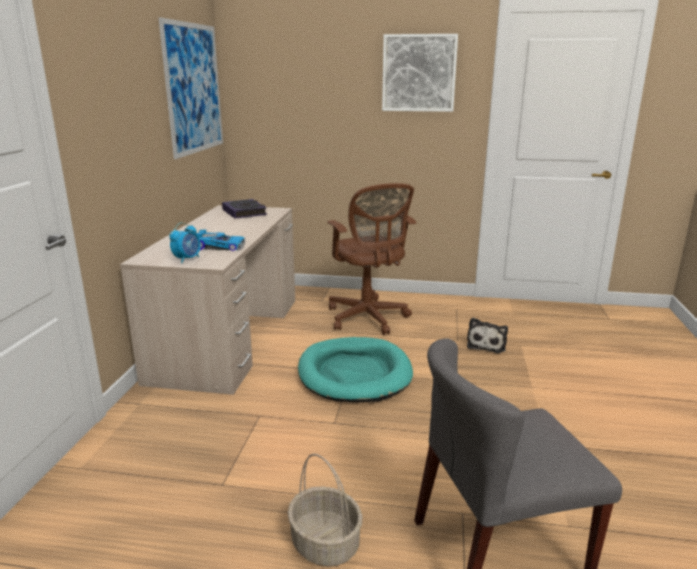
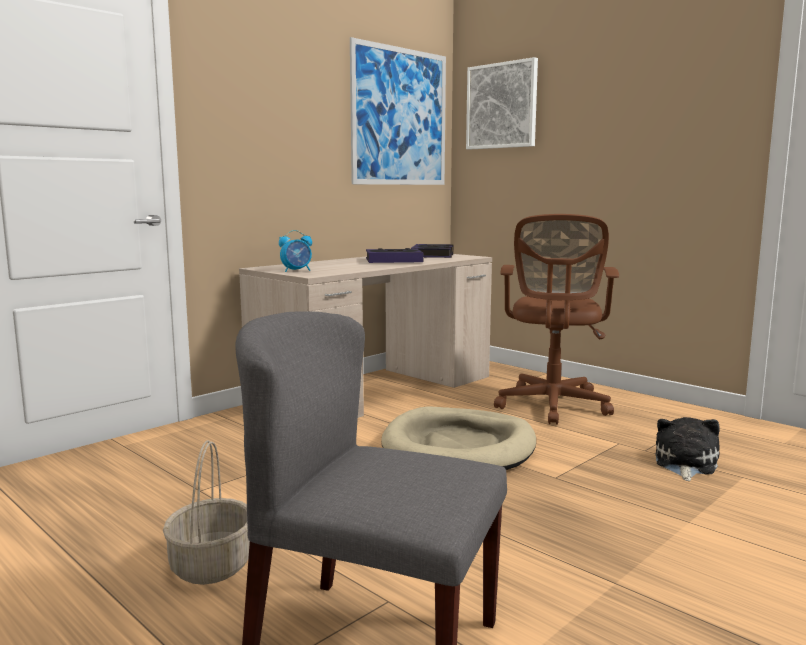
camera: 35 degrees right, 10 degrees down
(220, 246) = (346, 268): toy car -> none
(232, 227) = (394, 261): none -> book
(354, 373) = (459, 447): turquoise dog bed -> beige dog bed
(419, 73) = (670, 85): picture -> picture (502, 106)
(487, 344) = (684, 464): plush toy -> plush toy turned 150 degrees clockwise

